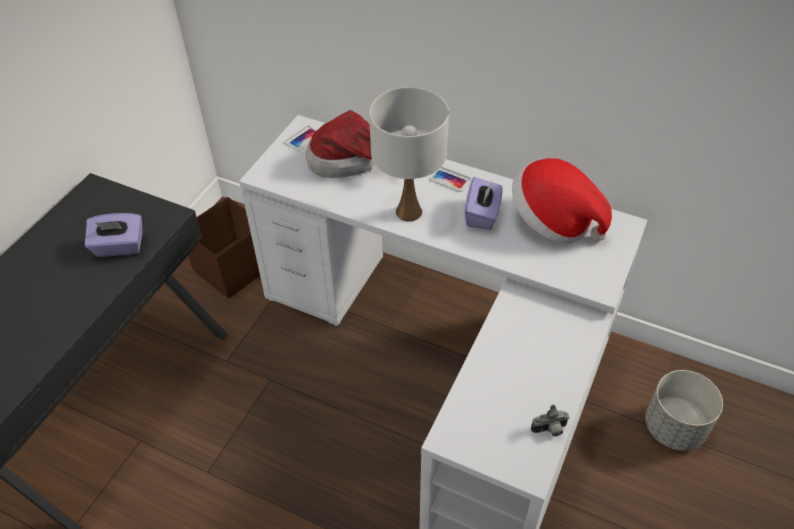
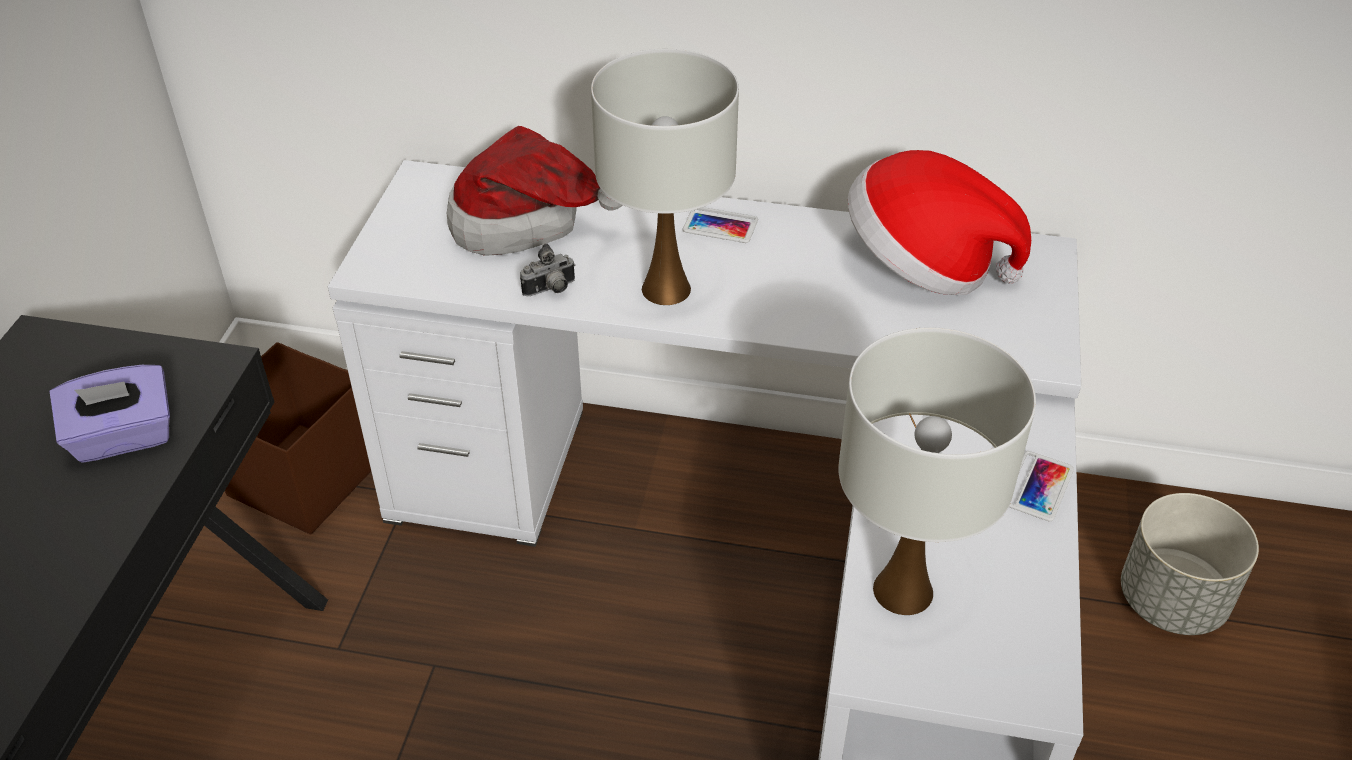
camera: 15 degrees left, 5 degrees down
(303, 138) = (428, 197): phone -> phone (1038, 486)
(478, 402) = (904, 591): none -> white table lamp
(482, 215) = (798, 274): purple tissue box -> none
(550, 430) = (1046, 612): camera -> camera (551, 290)

